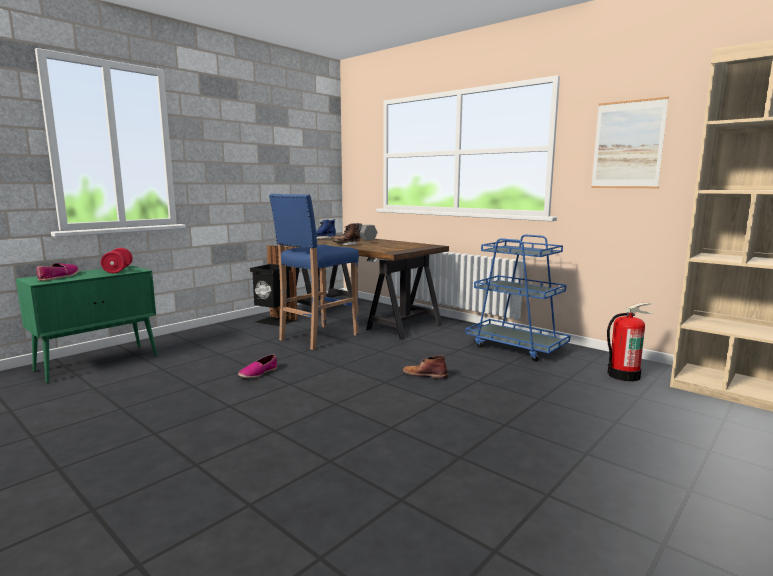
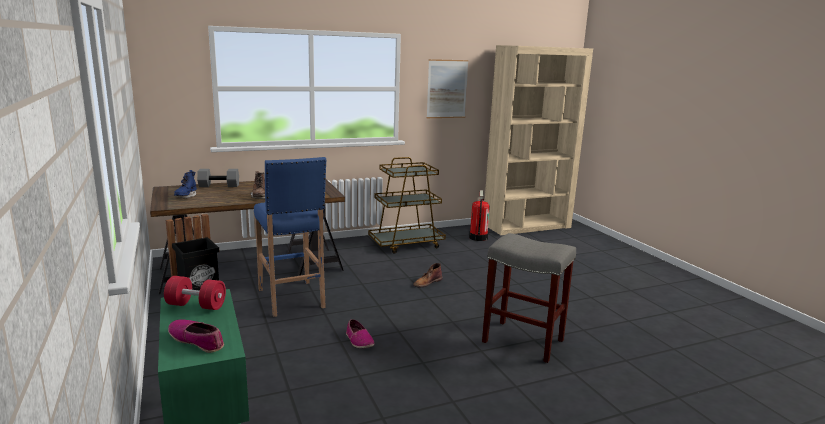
camera: 65 degrees left, 5 degrees up
(320, 454) = (524, 341): none -> grey stool
(516, 347) = (406, 244): blue cart -> brown cart

